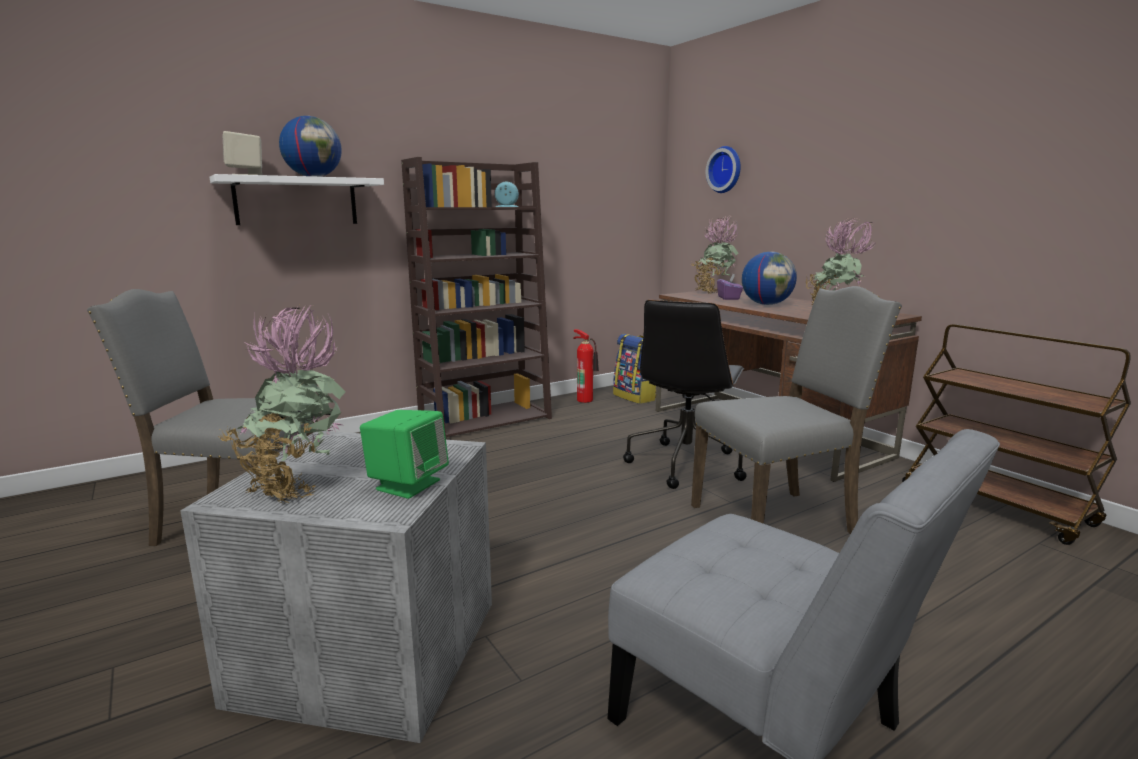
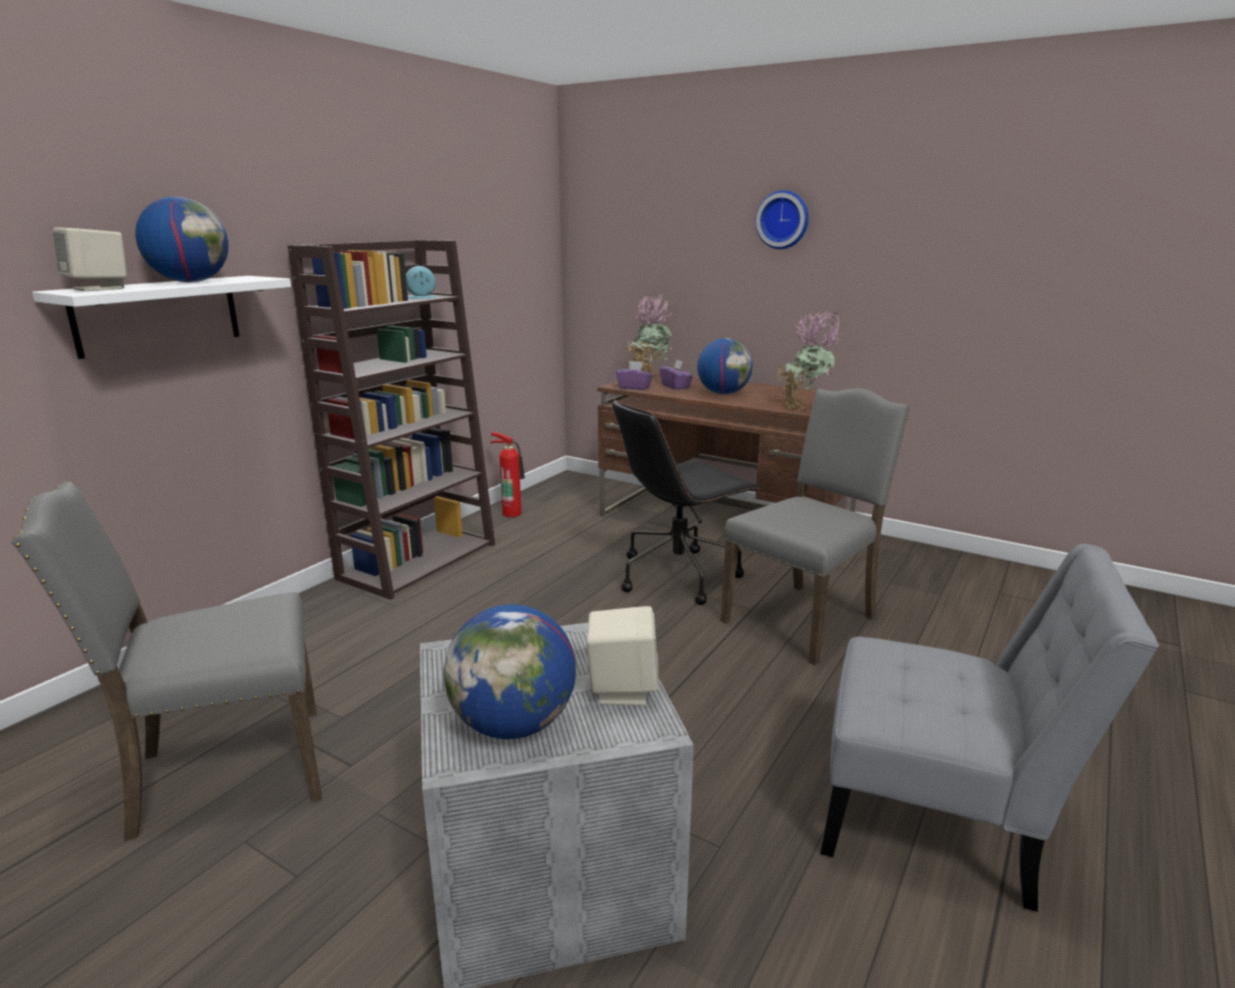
camera: 25 degrees left, 5 degrees up
(296, 488) = (514, 725): potted plant -> globe
(407, 484) = (622, 689): green speaker -> beige speaker
(635, 397) = (564, 501): backpack -> none
(685, 464) = (679, 575): black office chair -> black office chair turned 60 degrees clockwise
(690, 296) = (634, 387): none -> purple tissue box
(726, 170) = (642, 238): wall clock -> wall clock (783, 220)
(997, 505) = (951, 564): brown cart -> none

